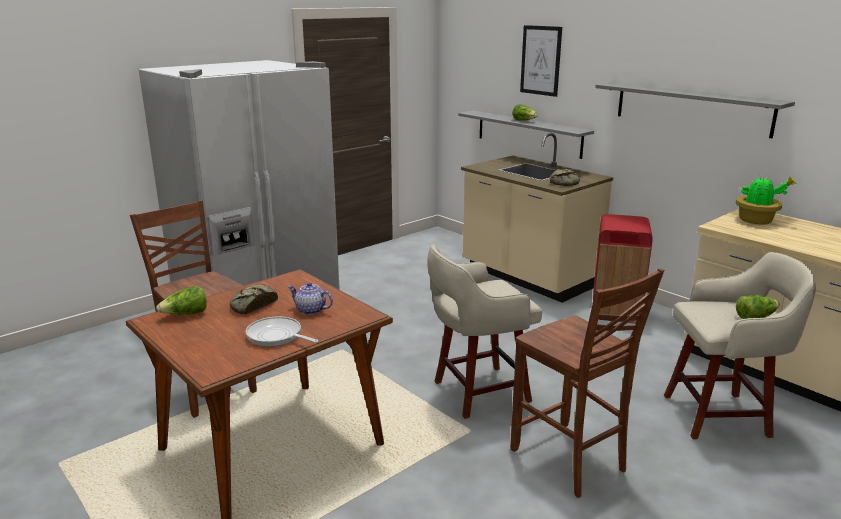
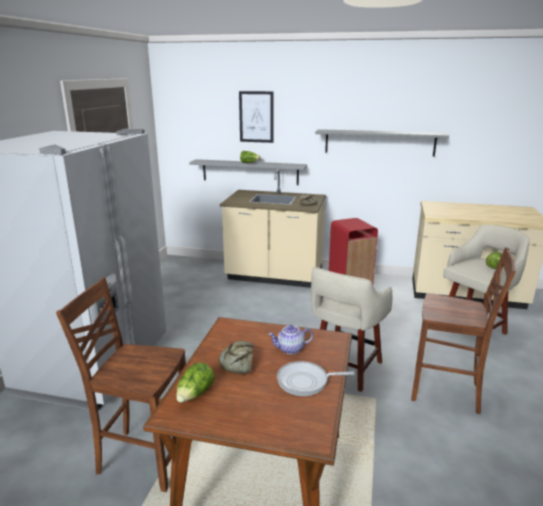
camera: 35 degrees left, 0 degrees up
(757, 221) = (443, 208): potted plant -> none

